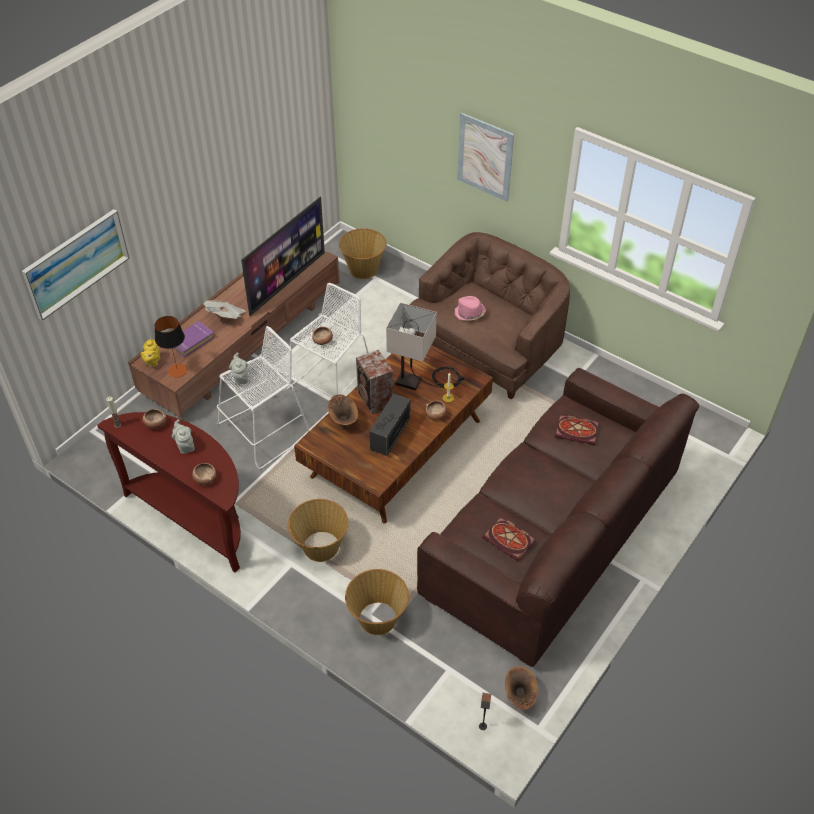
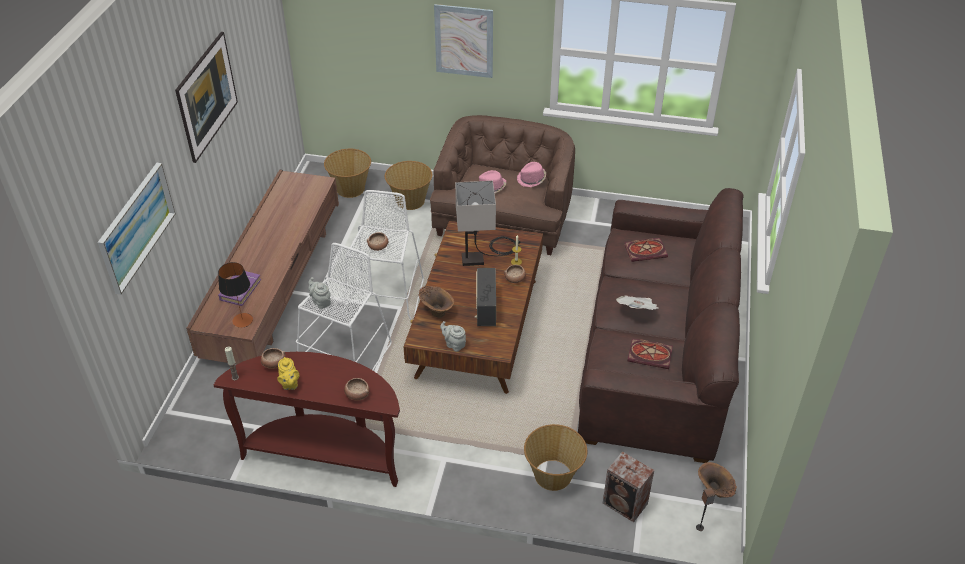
camera: 25 degrees left, 5 degrees down
(152, 362) = (211, 320): yellow teapot -> yellow teapot (289, 384)
(185, 446) = (317, 373): grey teapot -> grey teapot (454, 344)
(200, 171) = (211, 113): none -> picture
(226, 317) = (261, 259): newspaper -> newspaper (637, 310)
(286, 282) = (301, 213): television -> none
(320, 547) = (462, 434): basket -> basket (410, 201)
(375, 400) = (453, 284): speaker -> speaker (626, 504)
(515, 317) = (531, 179): none -> pink hat

